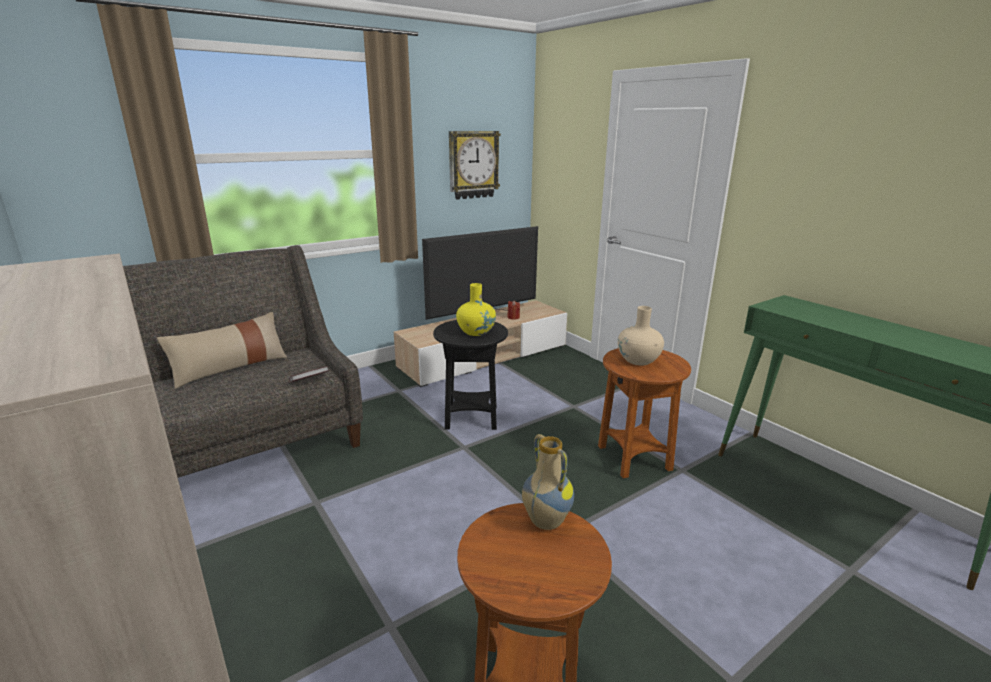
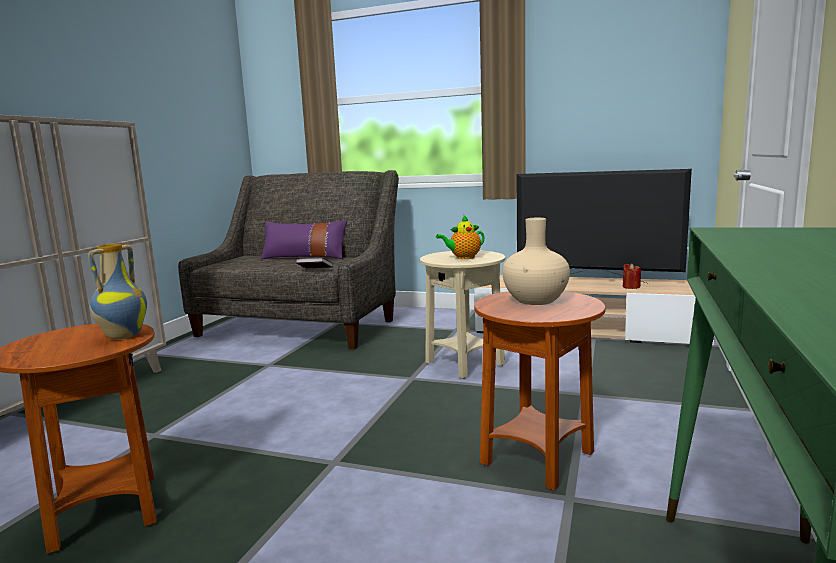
camera: 55 degrees right, 10 degrees down
(230, 368) = (305, 257): beige pillow -> purple pillow
(471, 417) = (465, 364): black side table -> beige side table
(473, 165) = (618, 95): wall clock -> none
(476, 332) = (463, 258): yellow vase -> teapot

